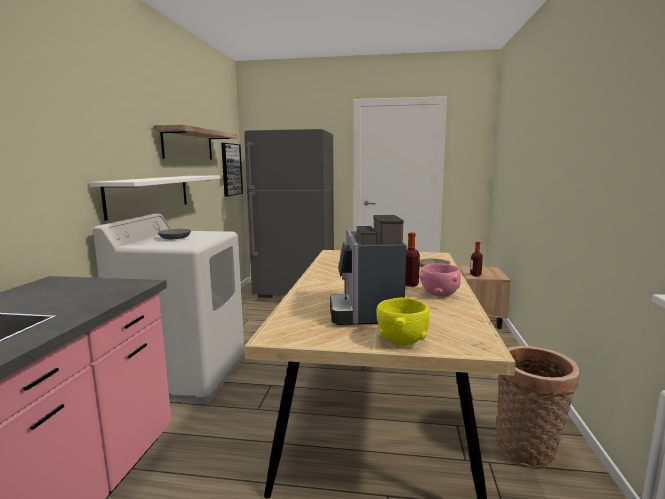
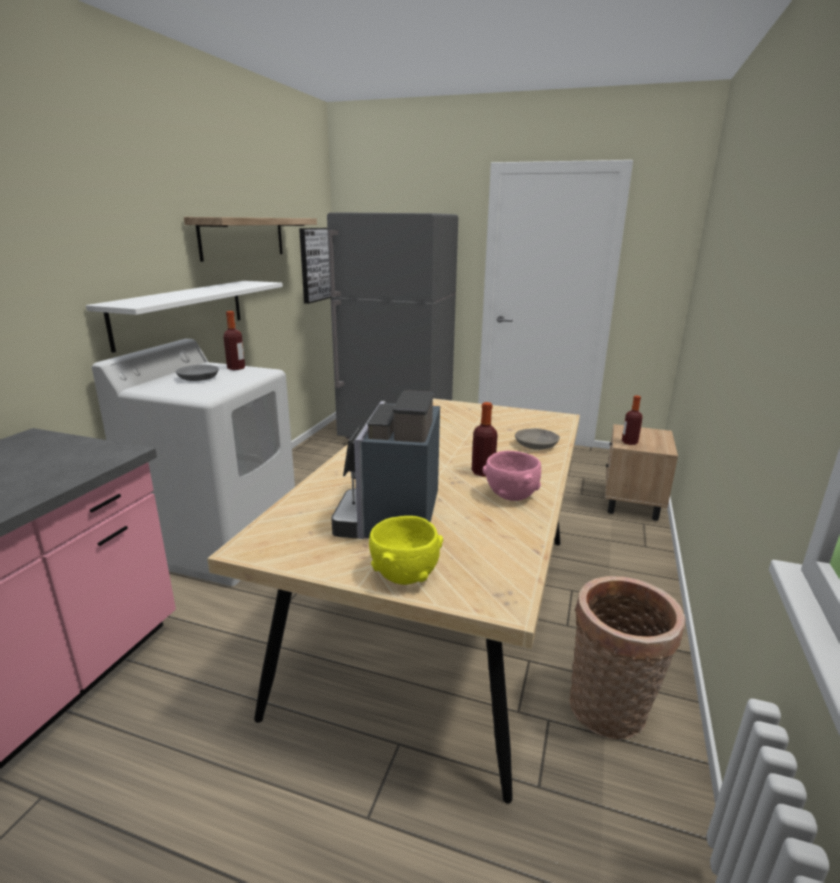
camera: 10 degrees right, 10 degrees up
(199, 232) = (236, 368): none -> bottle

